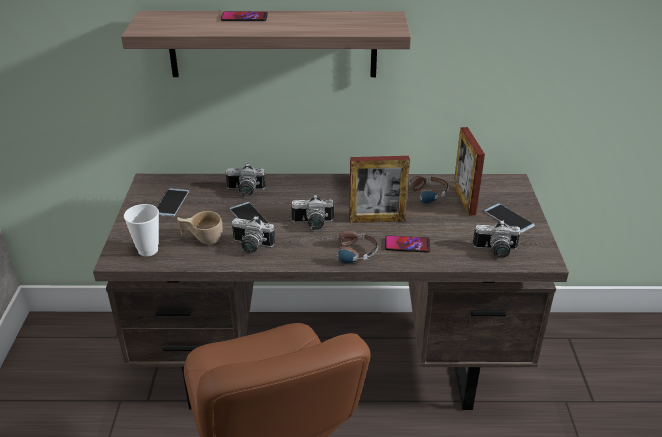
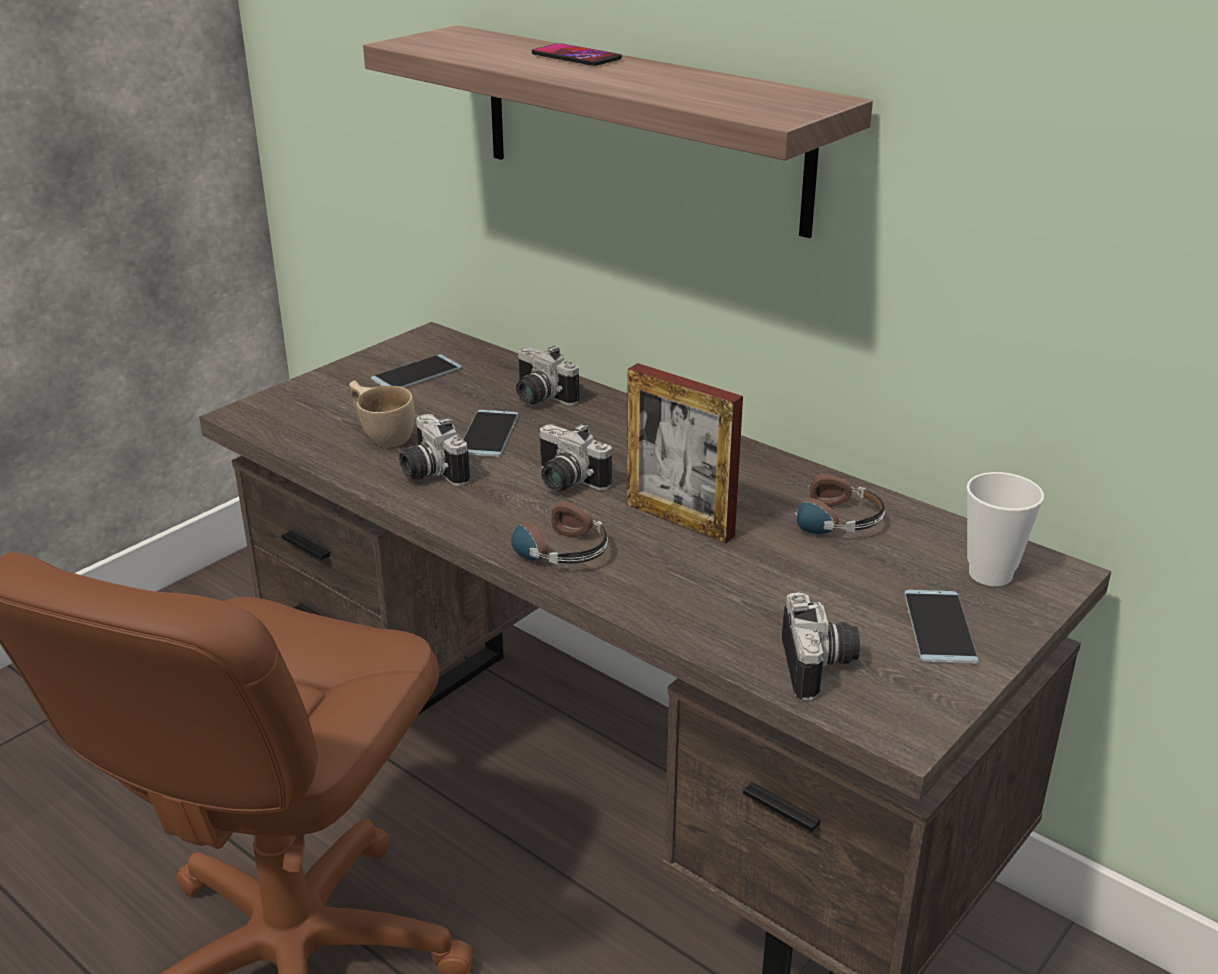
camera: 40 degrees right, 5 degrees down
(148, 250) = (296, 419): cup -> cup (990, 574)
(407, 245) = (670, 579): phone -> none
(464, 200) = (894, 559): picture frame -> none
(496, 251) = (821, 667): camera -> camera turned 135 degrees counterclockwise

